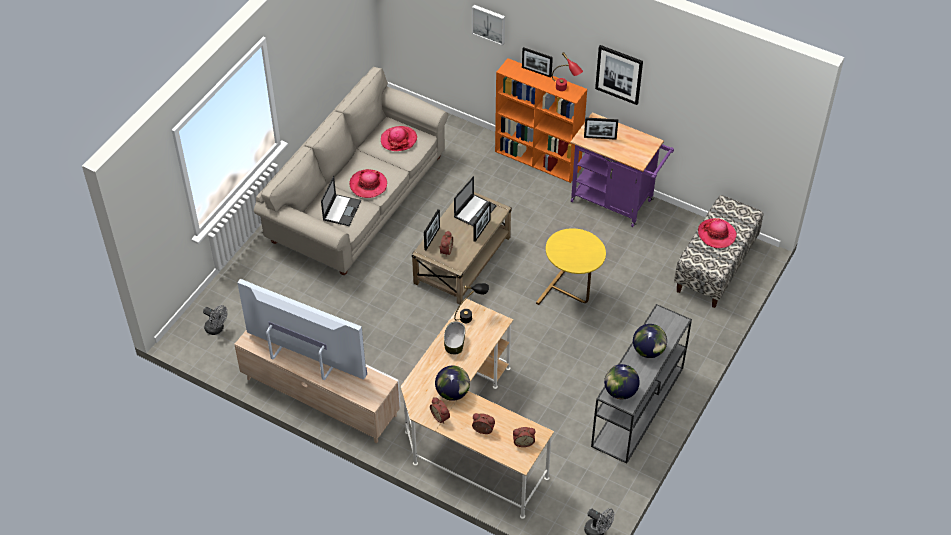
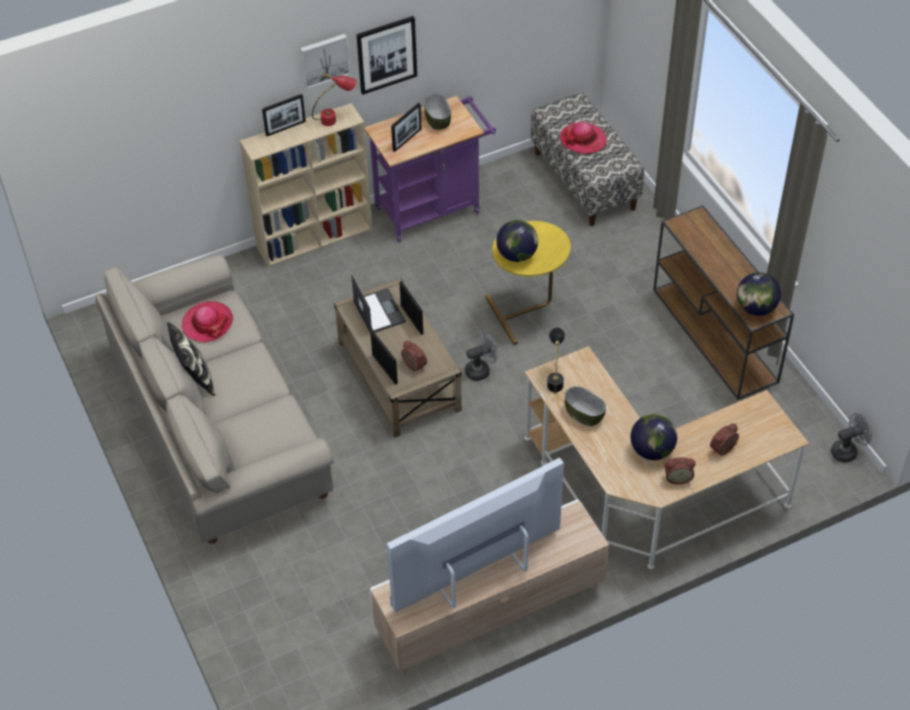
camera: 55 degrees left, 0 degrees up
(217, 329) = (297, 670): grey fan -> grey fan (481, 370)
(342, 210) = (266, 430): laptop -> none
(356, 158) = (195, 377): none -> pillow
(368, 185) = (249, 386): hat -> none
(489, 23) = (204, 113): picture -> picture (324, 59)
(523, 441) = (763, 422): alarm clock -> none
(538, 160) = (315, 237): orange bookcase -> beige bookcase
(632, 143) = (438, 120): none -> bowl
(637, 408) = (715, 336): grey console table -> brown console table
(648, 351) = (719, 259): globe -> globe (517, 255)

